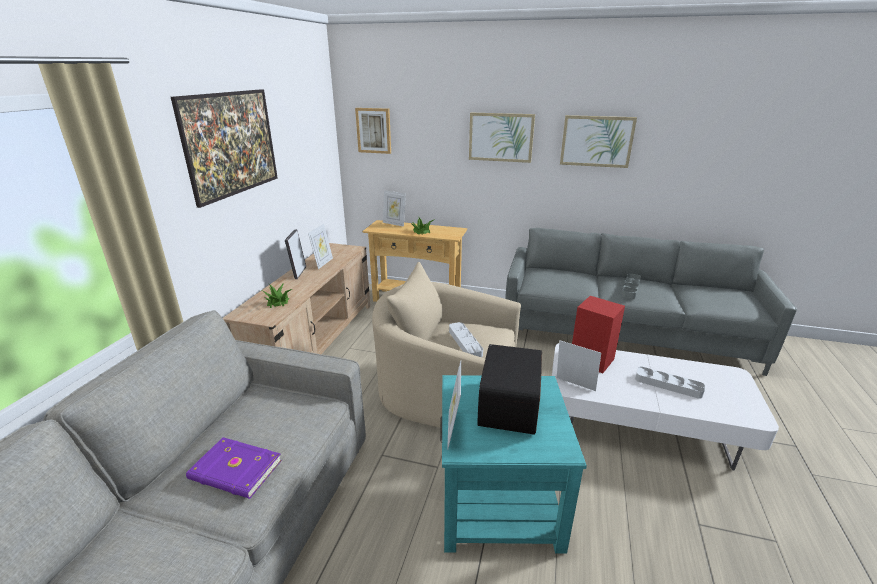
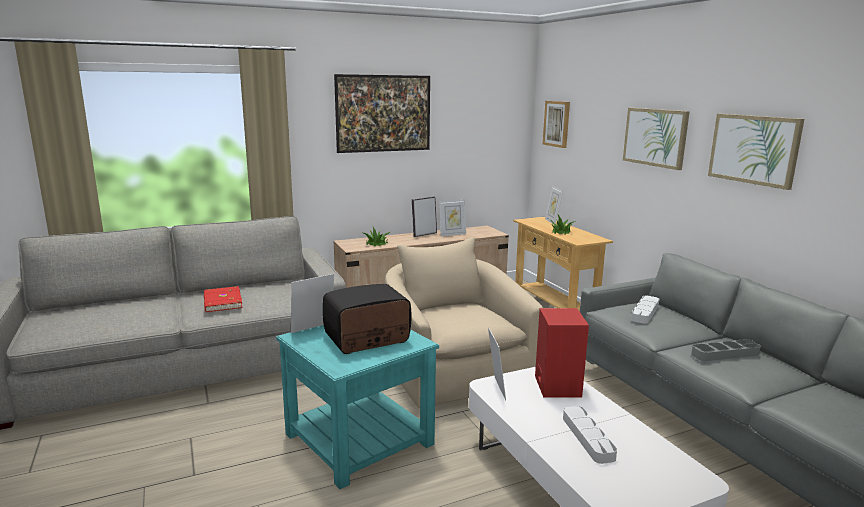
camera: 50 degrees right, 10 degrees down
(235, 471) = (221, 302): purple book -> red book
(465, 343) = (454, 316): grey tray -> grey tray (645, 312)

